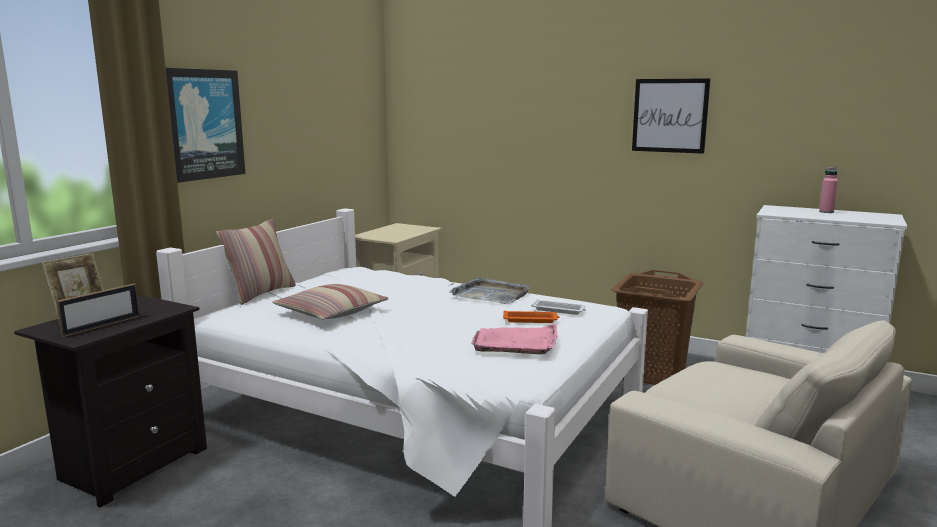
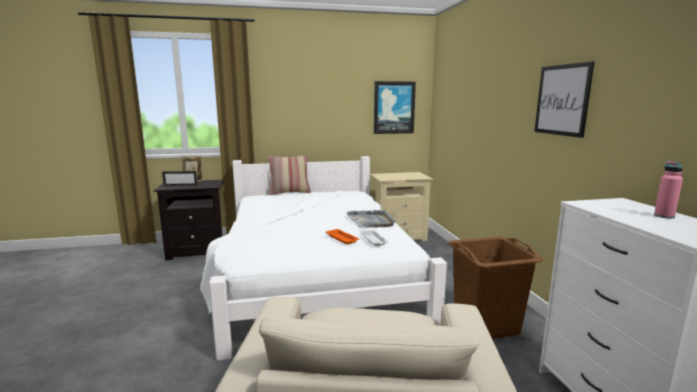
camera: 50 degrees right, 0 degrees up
(204, 124) = (281, 102): picture -> picture (394, 107)
(331, 312) = (284, 207): pillow -> none
(516, 342) = (295, 245): pink tray -> none

